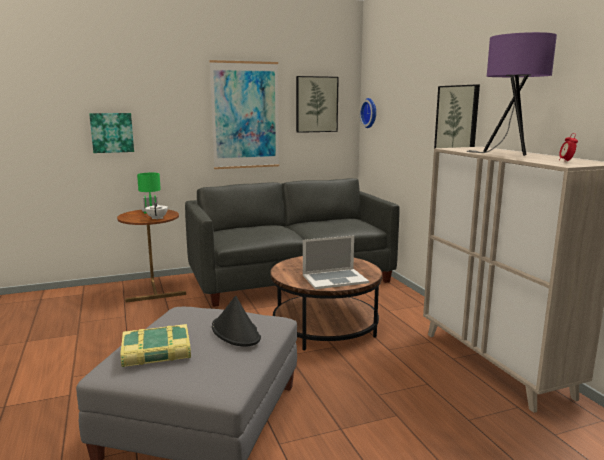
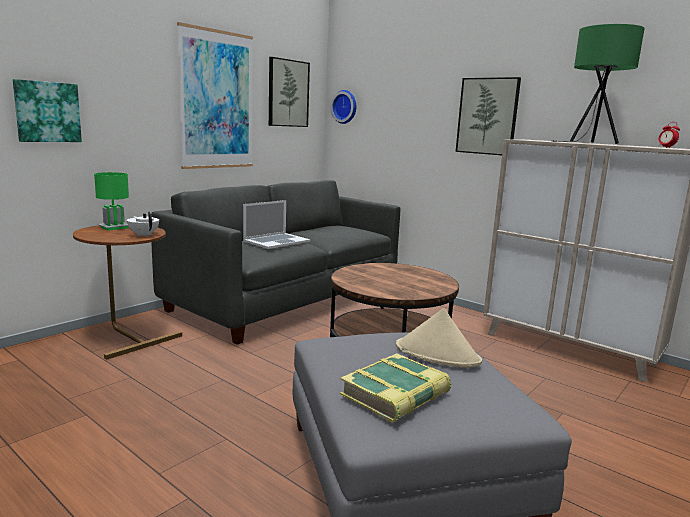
camera: 30 degrees left, 0 degrees up
(236, 332) = (438, 354): black hat -> beige hat
(334, 279) = (418, 286): laptop -> laptop (276, 241)
(507, 154) = (590, 143): purple table lamp -> green table lamp

